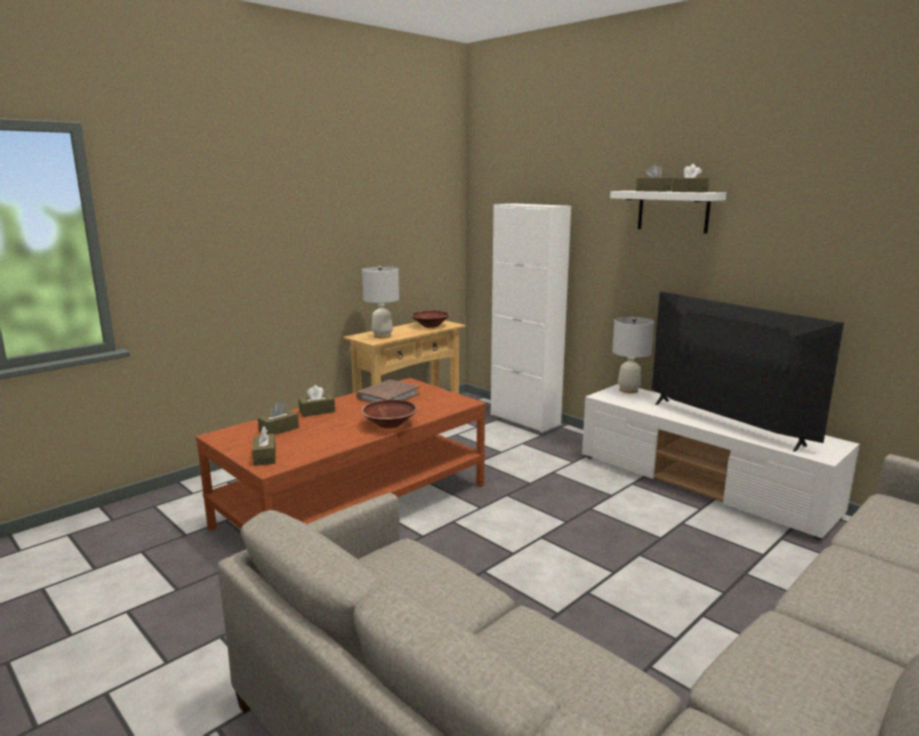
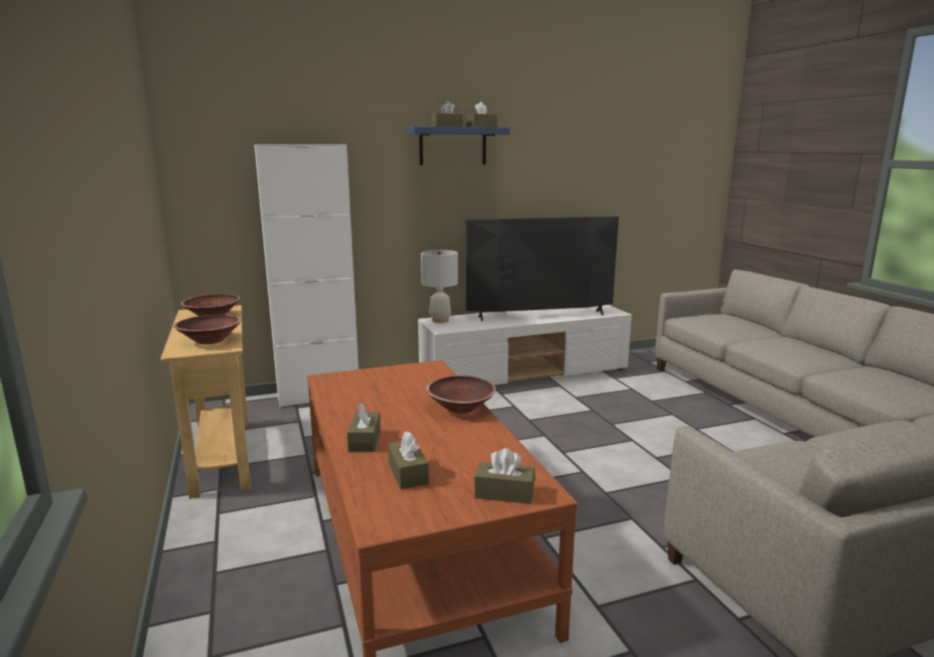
camera: 65 degrees left, 0 degrees up
(382, 336) = (210, 340): white table lamp -> brown bowl
(388, 396) = (361, 395): brown book -> none
(673, 211) = (453, 146): white shelf -> blue shelf

